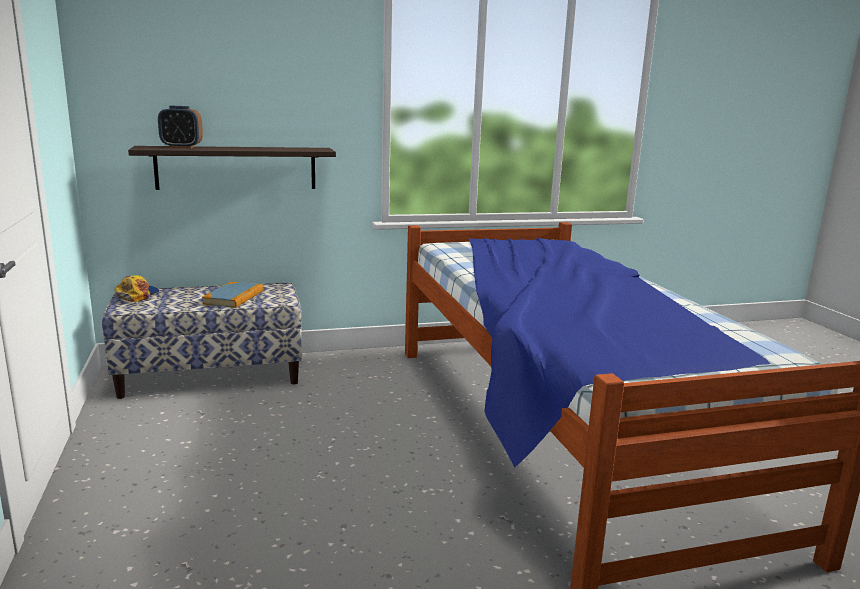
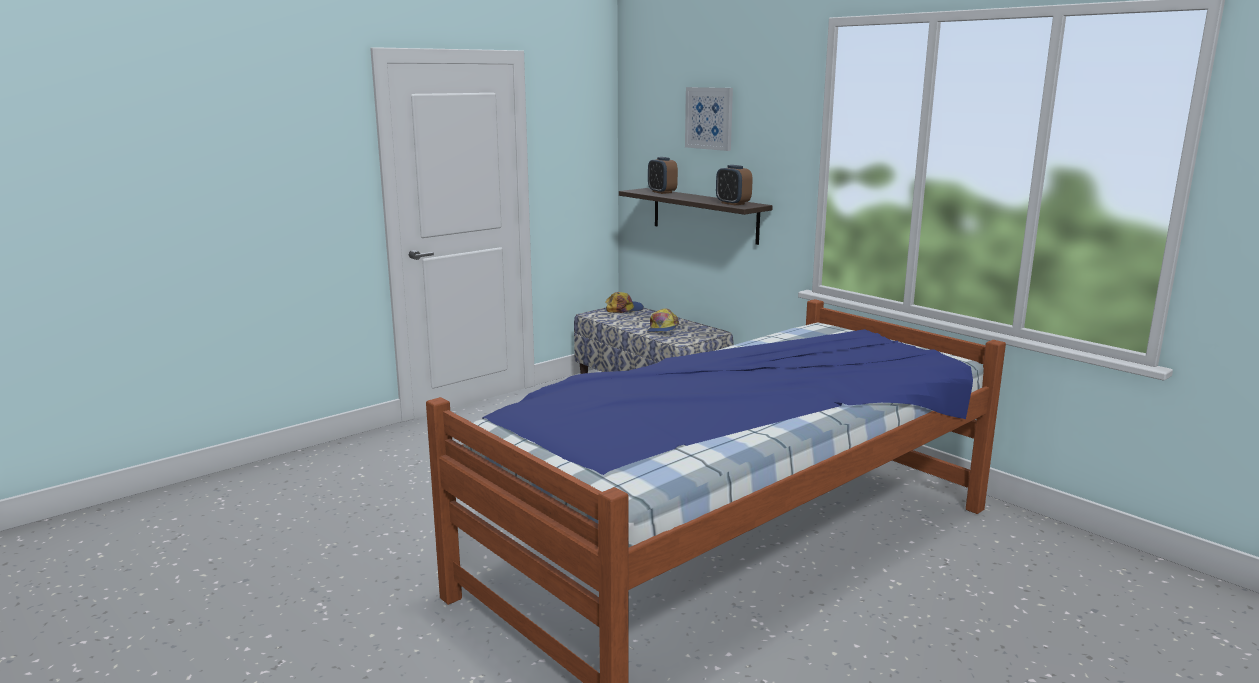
camera: 65 degrees right, 0 degrees up
(233, 297) = (662, 328): book -> cap
(235, 60) = (709, 118): none -> picture
(301, 149) = (733, 203): none -> alarm clock

